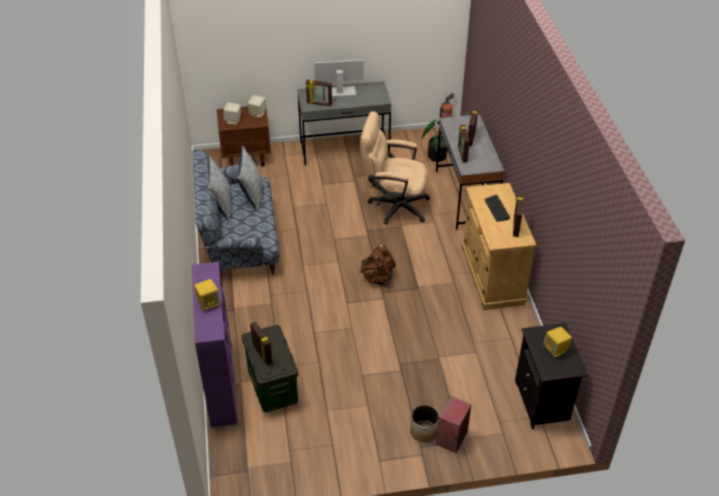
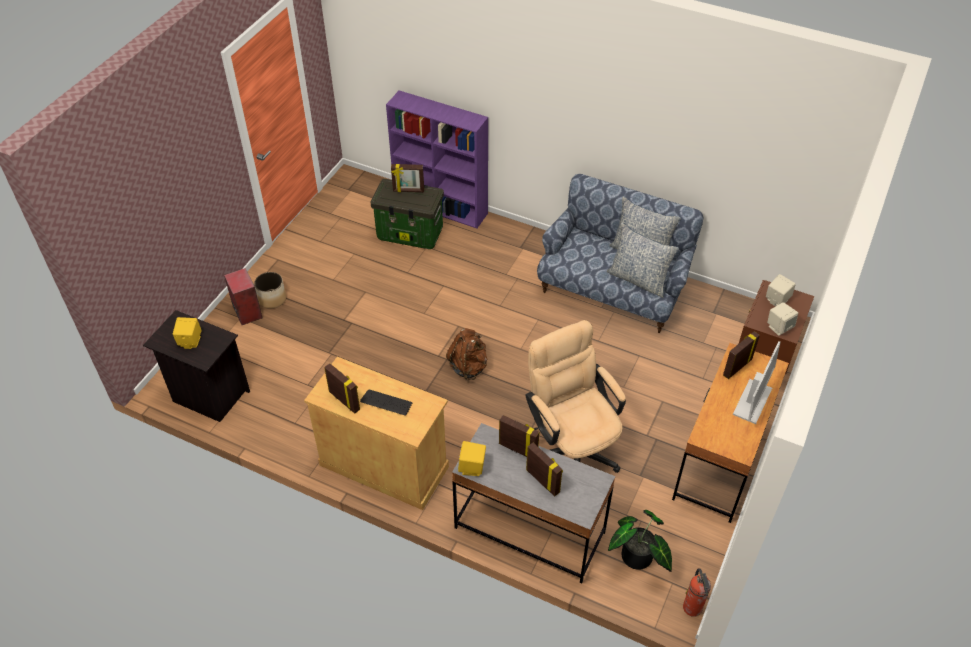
camera: 125 degrees right, 5 degrees up
(208, 303) = (433, 110): yellow speaker -> yellow speaker (472, 467)
(344, 149) = (720, 460): grey desk -> brown desk
(393, 205) = (572, 446): beige office chair -> beige office chair turned 75 degrees counterclockwise

